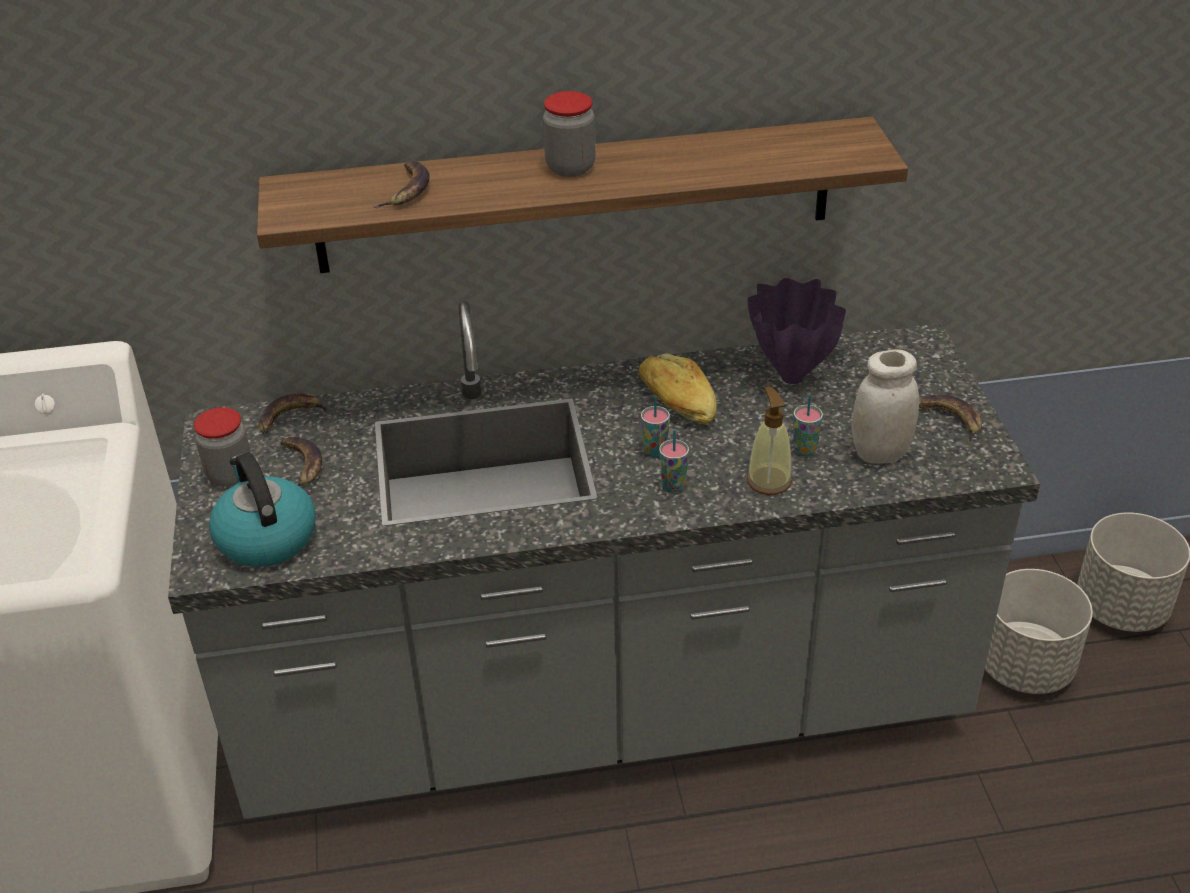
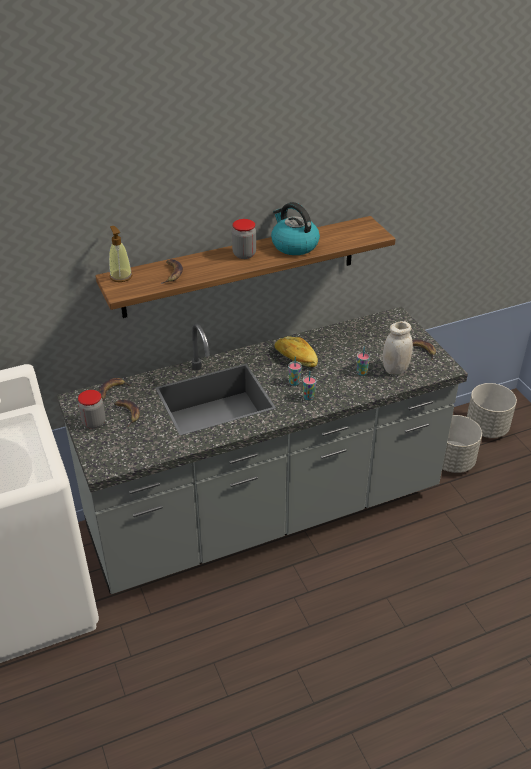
camera: 15 degrees left, 0 degrees up
(265, 537) = (125, 449): kettle -> kettle (294, 245)
(768, 481) = (350, 389): soap dispenser -> soap dispenser (121, 276)
(790, 376) = (343, 340): purple vase -> none

